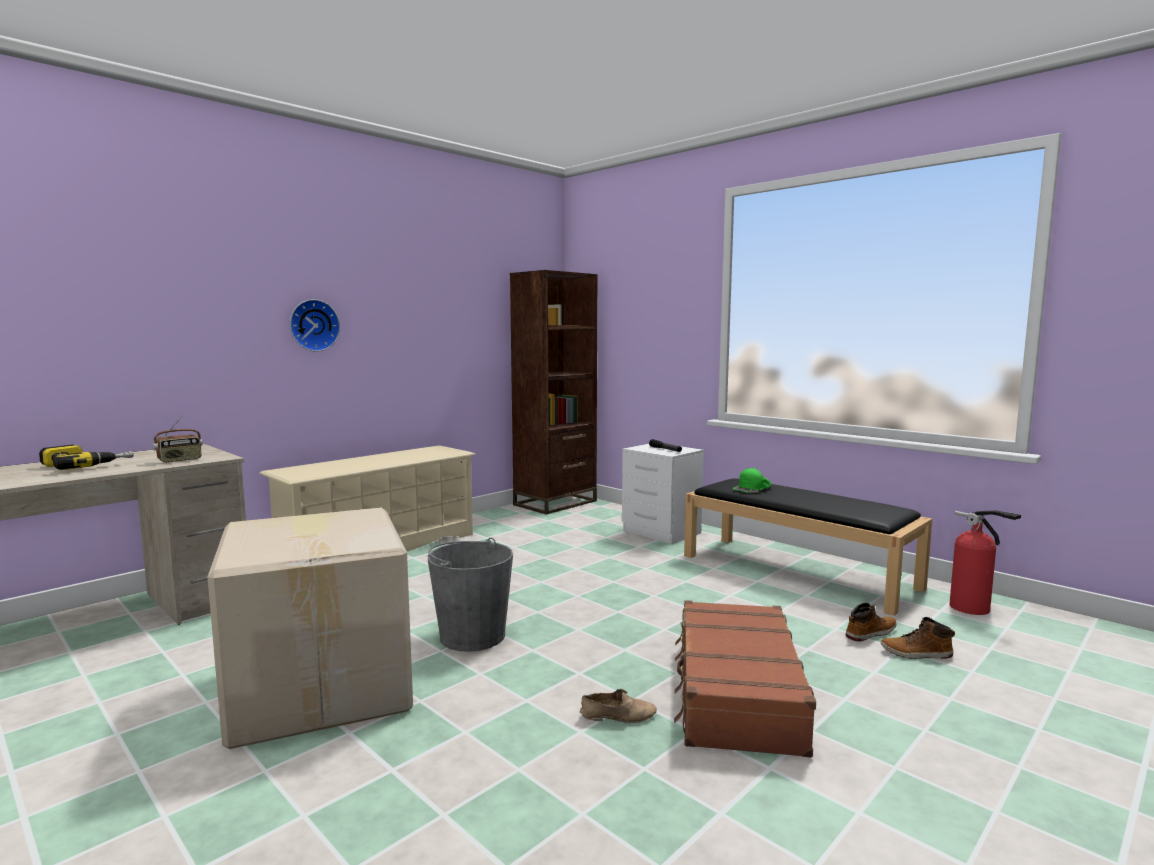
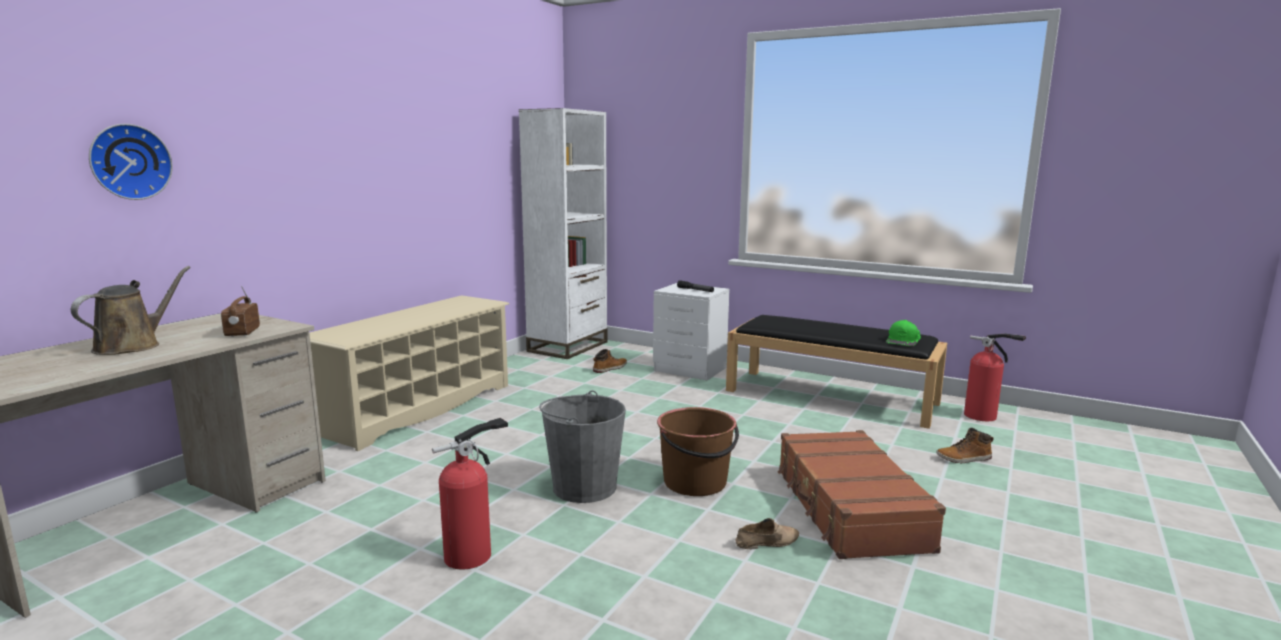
camera: 15 degrees left, 5 degrees up
(86, 465) = (133, 346): power drill -> brown watering can
(180, 460) = (242, 332): radio -> radio turned 135 degrees clockwise
(313, 325) = (336, 170): wall clock -> wall clock (129, 162)
(322, 686) = (473, 554): cardboard box -> fire extinguisher
(555, 503) = (568, 347): brown bookcase -> white bookcase
(586, 644) = (696, 482): none -> brown bucket
(752, 488) = (789, 324): green cap -> green cap (903, 341)
(870, 633) = (920, 445): boot -> boot (609, 368)

